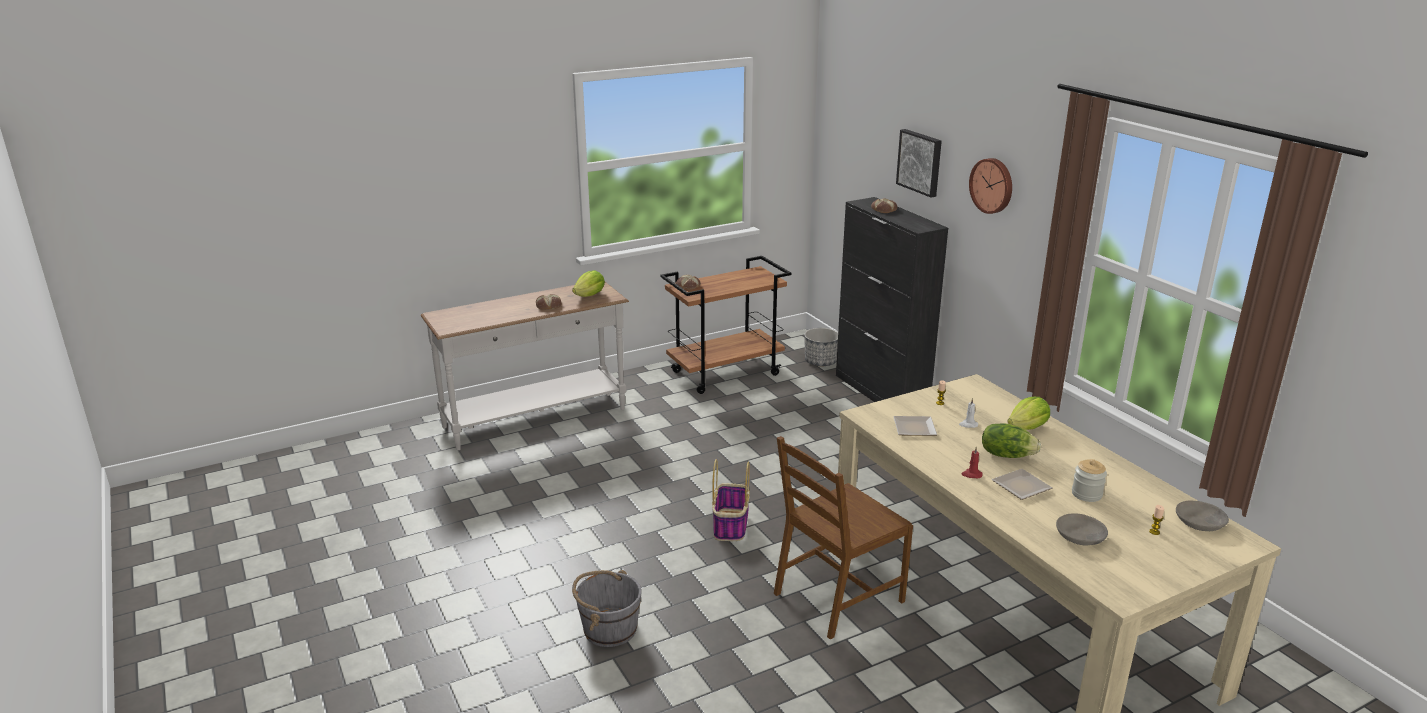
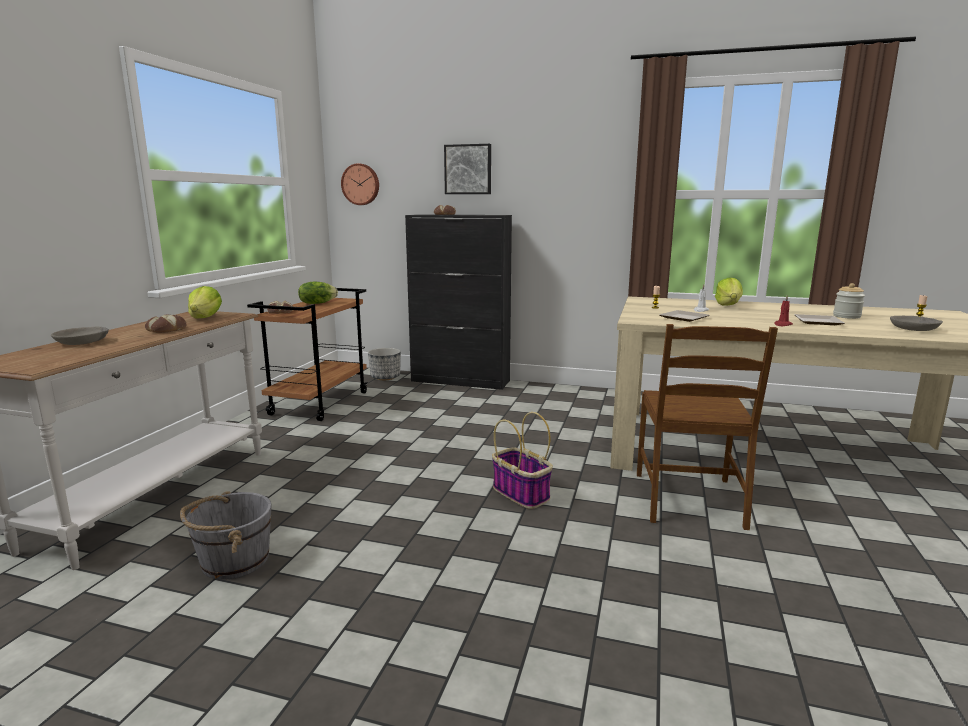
camera: 45 degrees left, 10 degrees down
(609, 629) = (597, 645): grey bucket -> grey bucket (234, 561)
(992, 185) = (554, 166): wall clock -> wall clock (361, 184)
(1006, 455) = (762, 314): lettuce -> lettuce (317, 303)
(1200, 523) = (913, 312): grey bowl -> grey bowl (83, 342)

